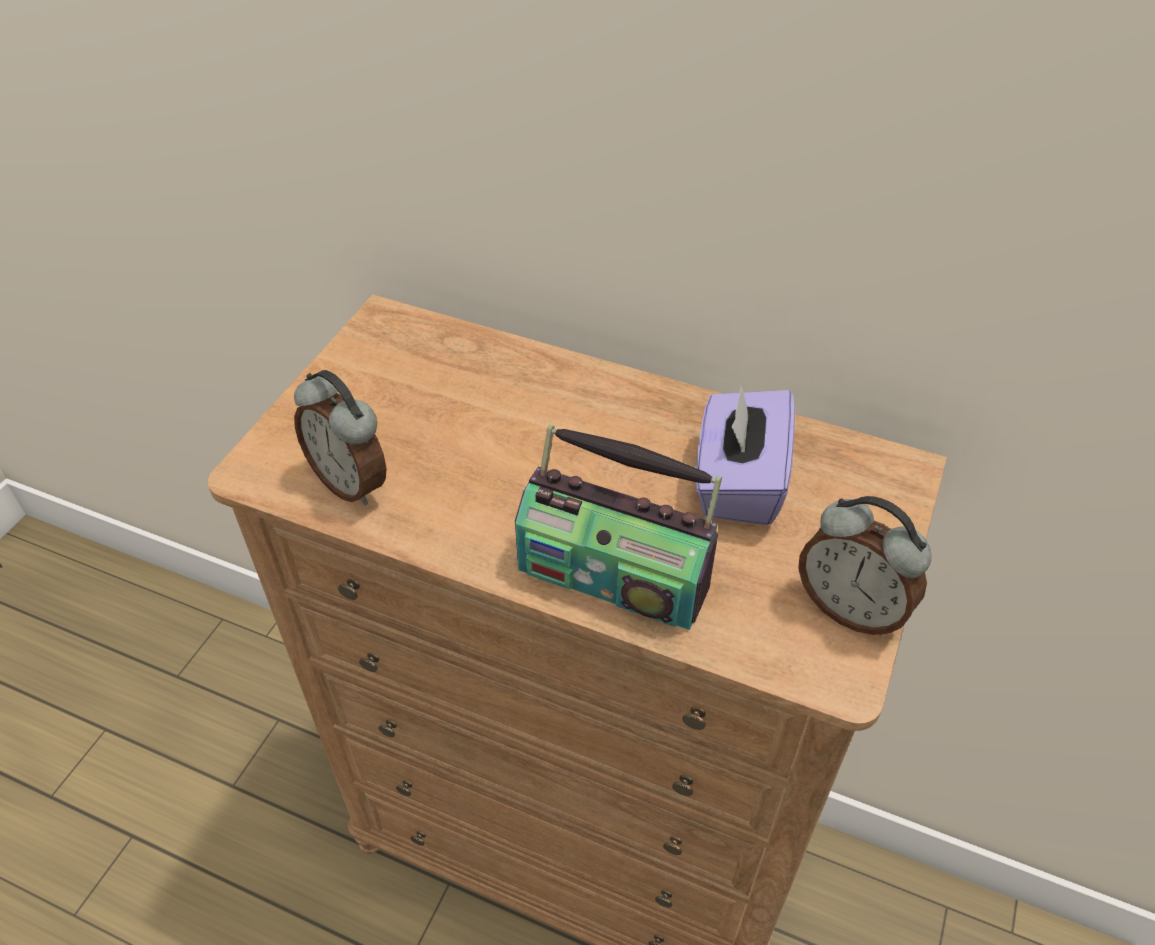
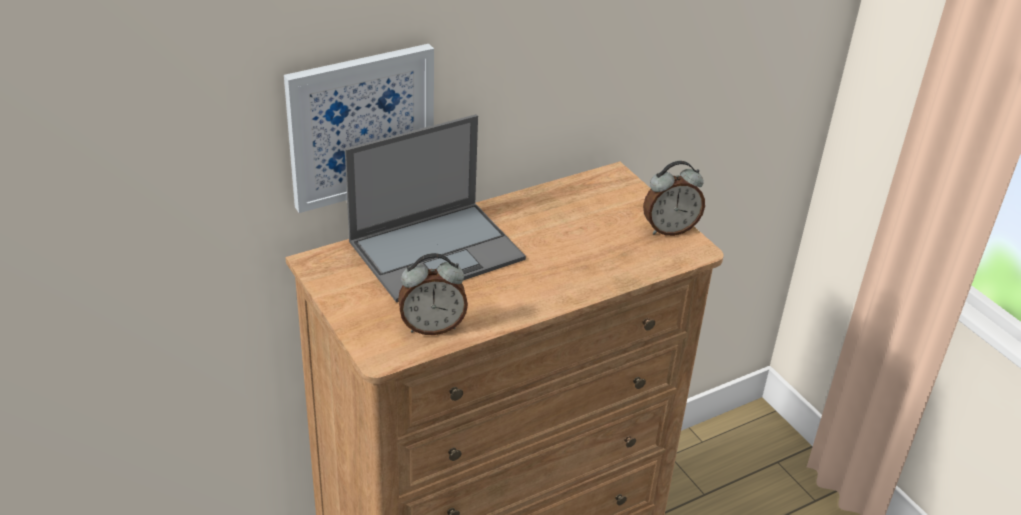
camera: 55 degrees left, 10 degrees down
(485, 160) = (360, 126): none -> picture
(515, 399) = (438, 250): none -> laptop
(614, 574) = (585, 277): radio -> none
(738, 482) = (572, 218): purple tissue box -> none

